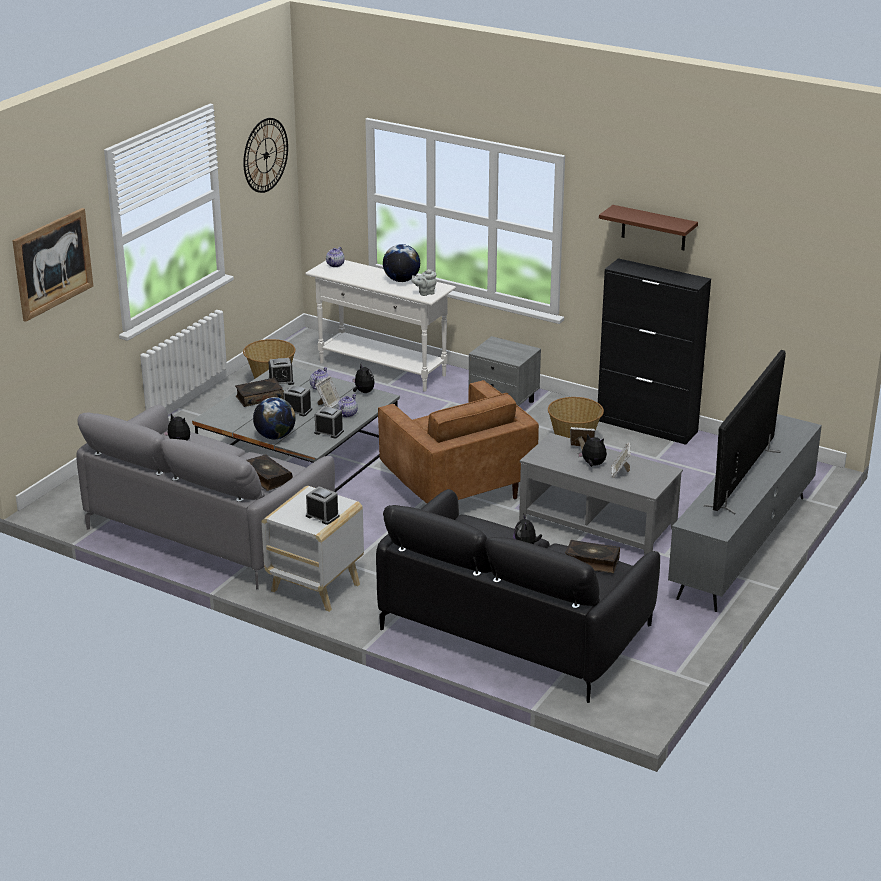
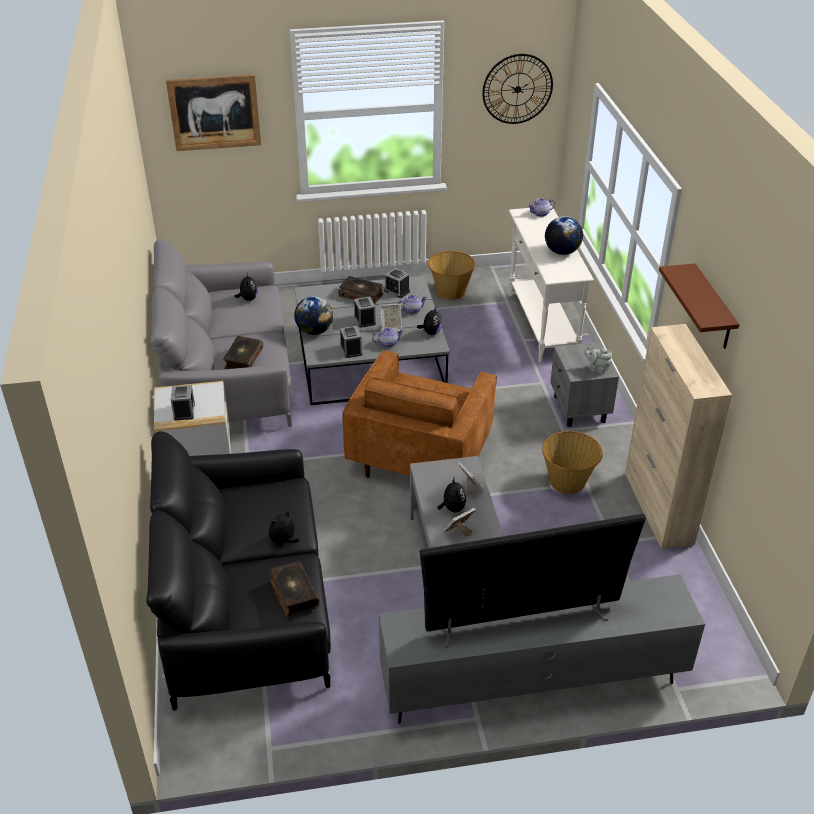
camera: 50 degrees right, 10 degrees up
(425, 293) = (557, 272): grey teapot -> grey teapot (597, 369)
(647, 426) = (658, 508): black cabinet -> beige cabinet

